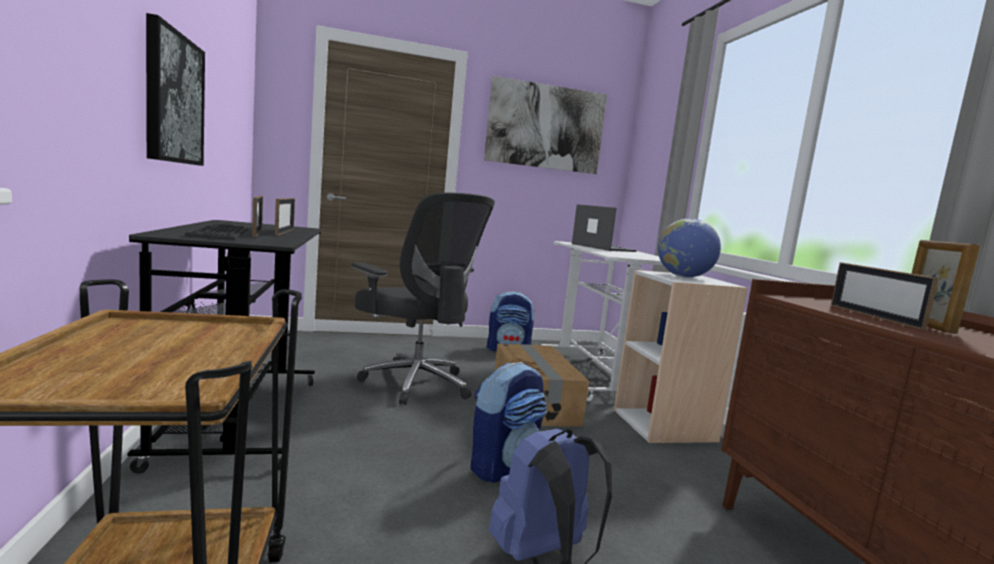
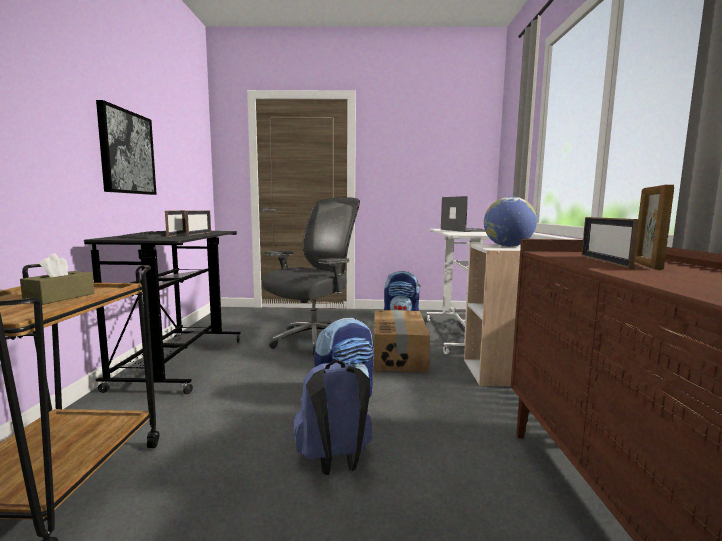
camera: 15 degrees right, 0 degrees up
(185, 343) = (60, 297): none -> brown tissue box
(415, 383) = (313, 341): office chair -> office chair turned 105 degrees counterclockwise
(545, 127) = (423, 139): picture -> none

